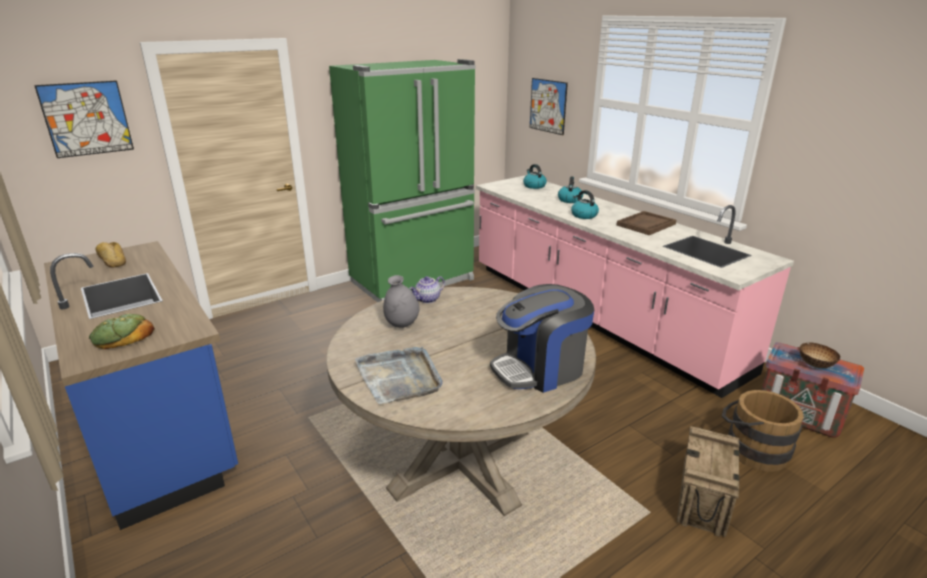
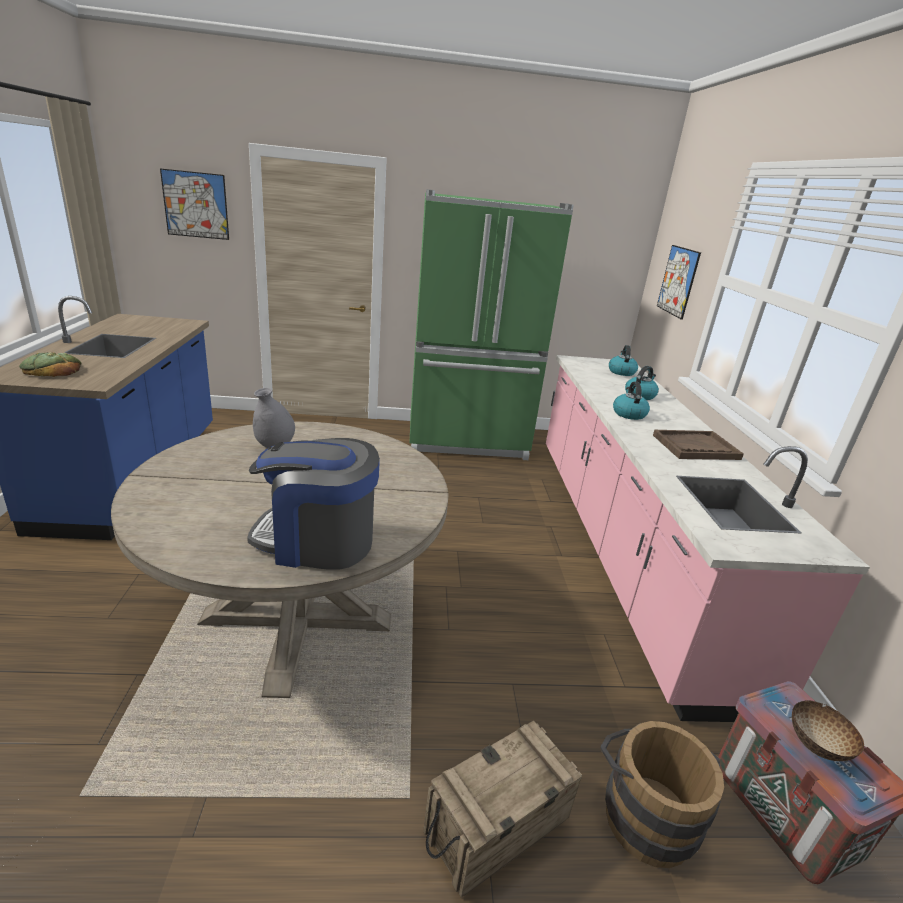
camera: 30 degrees right, 0 degrees up
(112, 260) = (155, 323): bread -> none
(400, 377) = (188, 487): grey tray -> none
(428, 299) = (337, 435): teapot -> none

